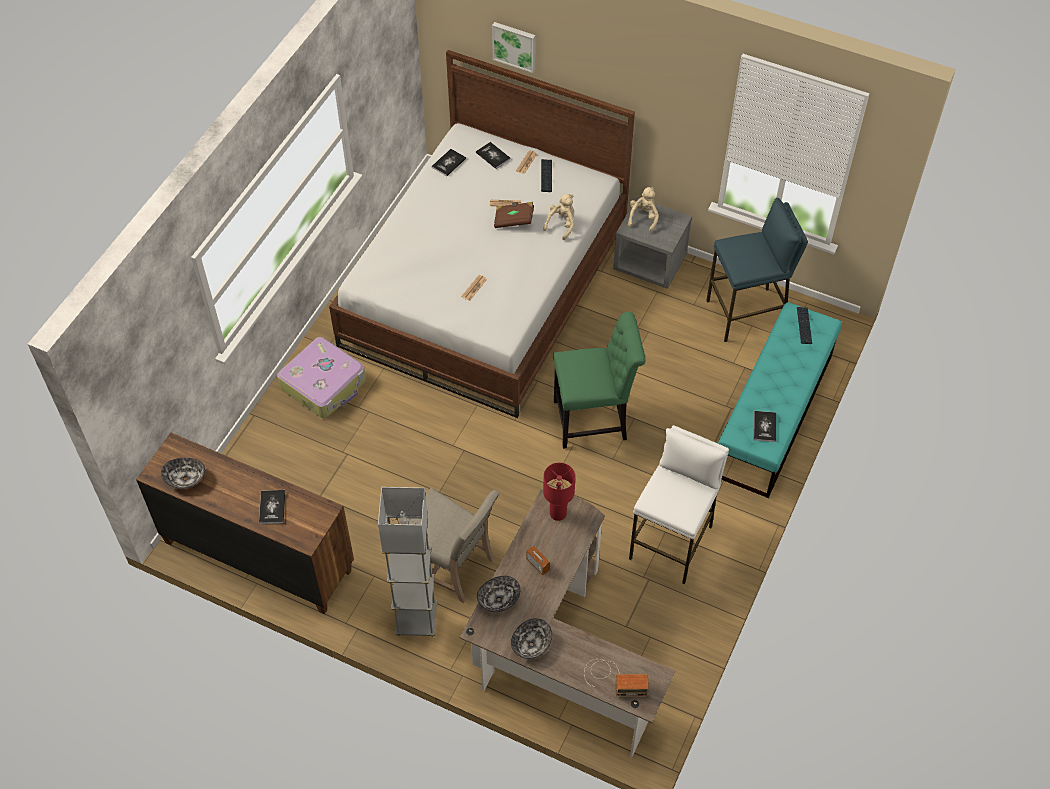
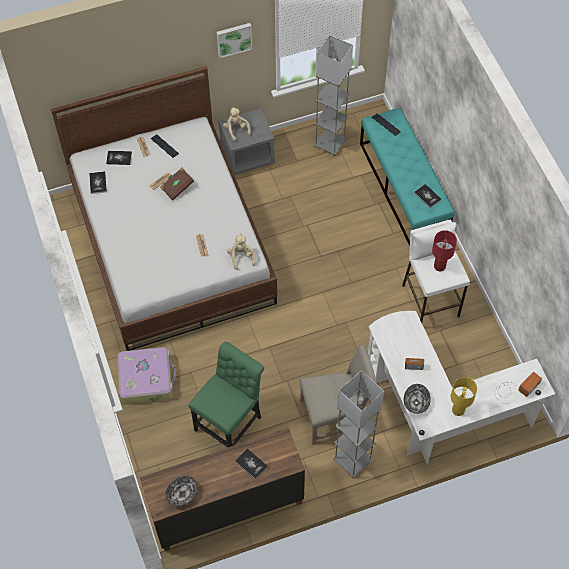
camera: 45 degrees left, 5 degrees up
(515, 45) = (103, 75): picture -> picture (233, 39)
(531, 644) = (457, 410): bowl -> yellow table lamp
(555, 651) = (438, 409): brown desk -> white desk
(557, 513) = (392, 331): red table lamp -> red table lamp (439, 266)
(562, 224) = (207, 168): beige plush toy -> beige plush toy (241, 257)
(594, 420) = (318, 269): green chair -> green chair (230, 421)
(747, 314) = (330, 144): blue stool -> grey floor lamp

